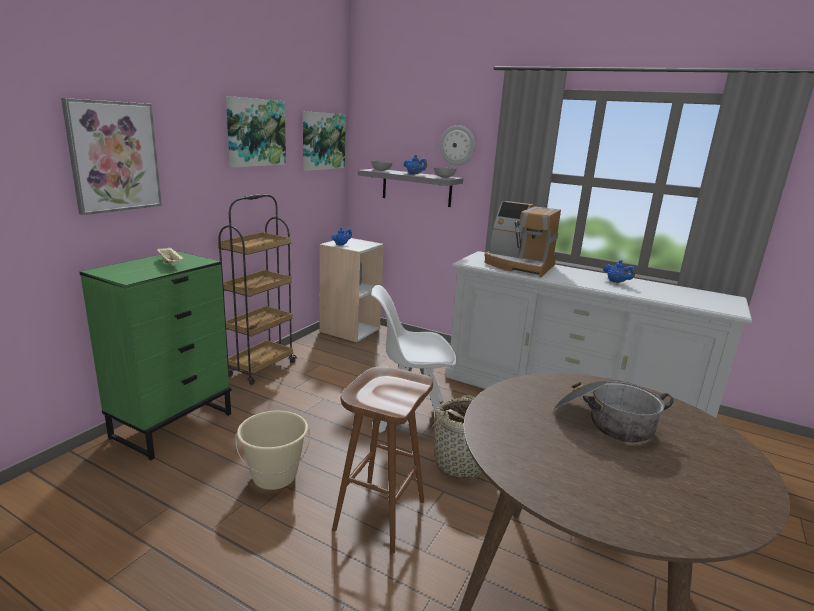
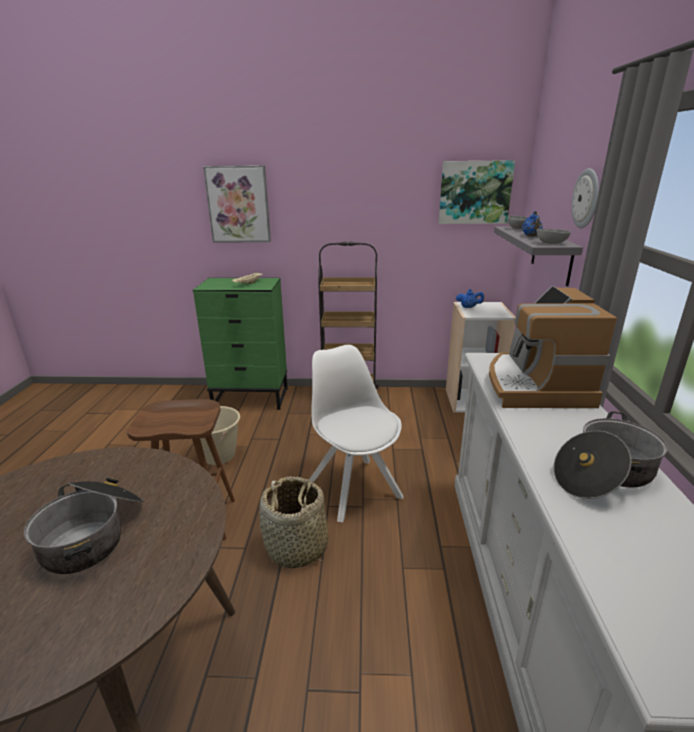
camera: 65 degrees right, 5 degrees up
(255, 132) = (374, 185): picture -> none
(616, 282) = (604, 474): blue teapot -> cooking pot

